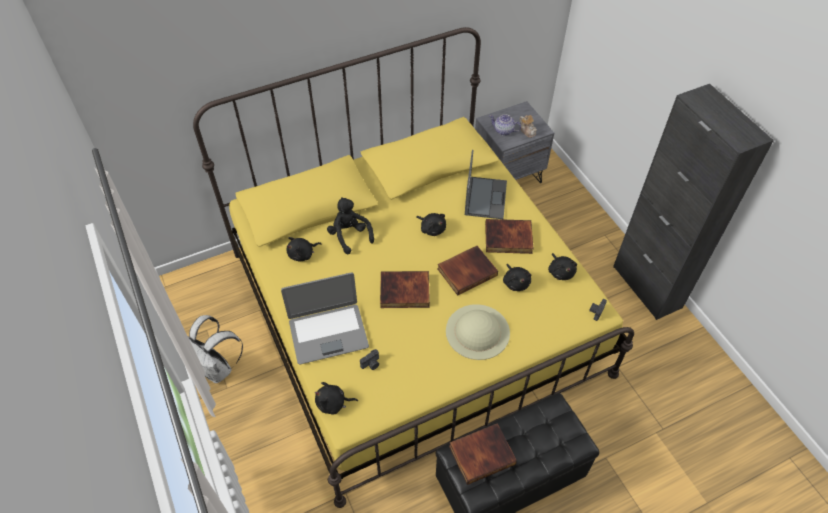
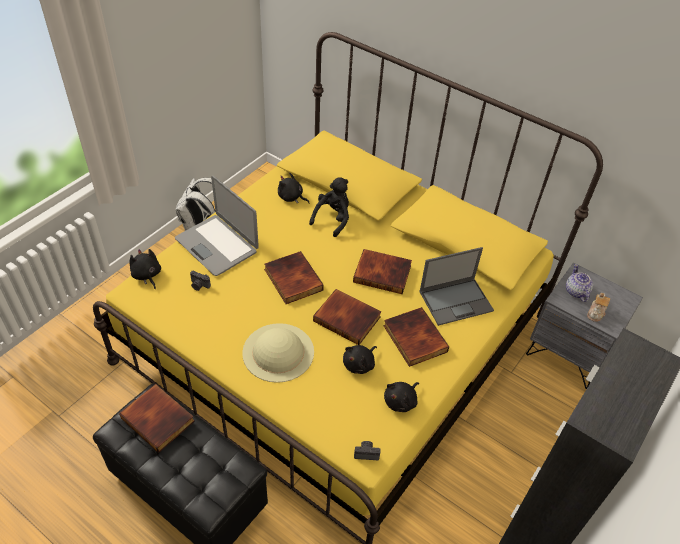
camera: 60 degrees right, 5 degrees down
(432, 228) = (383, 273): black plush toy -> book

